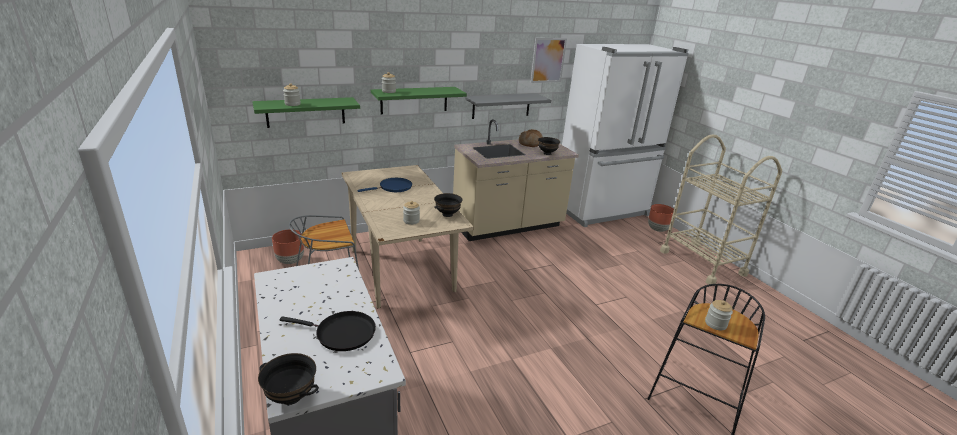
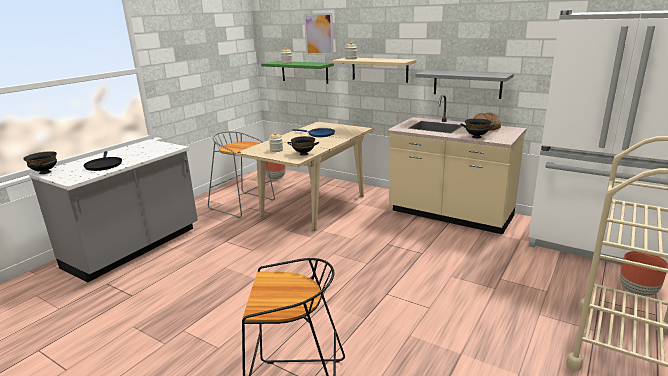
camera: 60 degrees right, 5 degrees down
(414, 100) = (379, 69): green shelf -> beige shelf
(548, 60) = (528, 34): picture -> picture (319, 34)
(715, 324) = (268, 288): jar -> none

